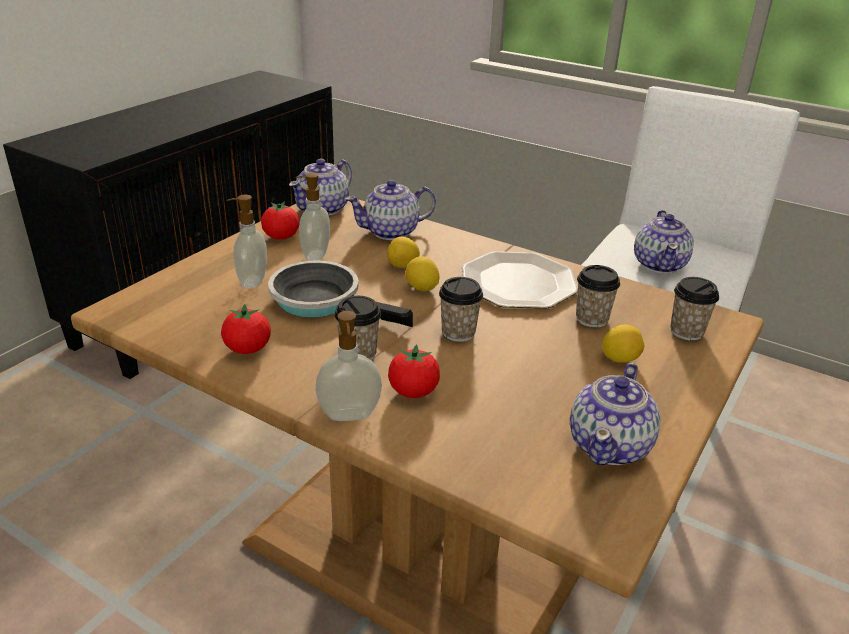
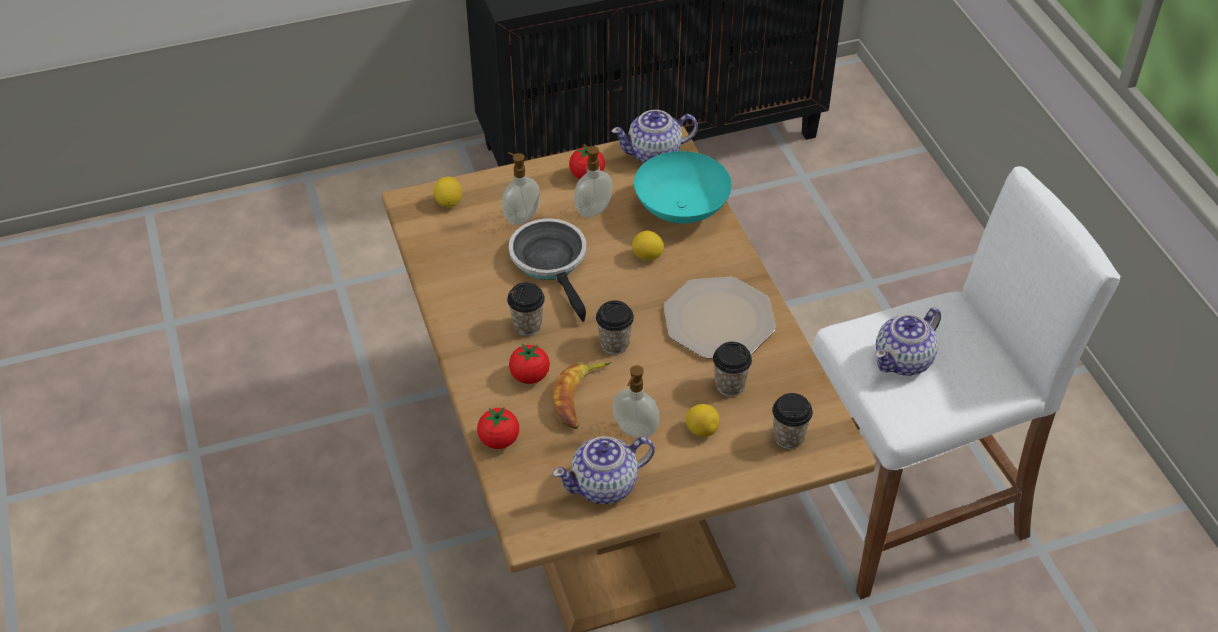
camera: 40 degrees right, 15 degrees up
(248, 349) = (462, 283): tomato -> tomato (499, 440)
(349, 416) = (473, 372): soap dispenser -> soap dispenser (634, 431)
(392, 232) = (681, 211): teapot -> turquoise bowl
(421, 288) = (636, 287): lemon -> lemon (449, 202)
(485, 386) = (580, 397): none -> banana

